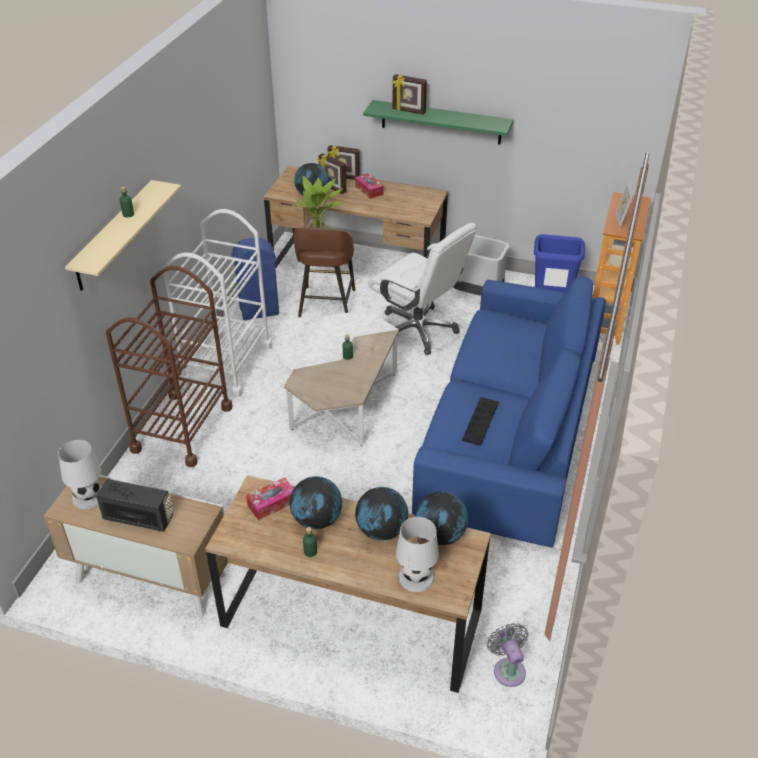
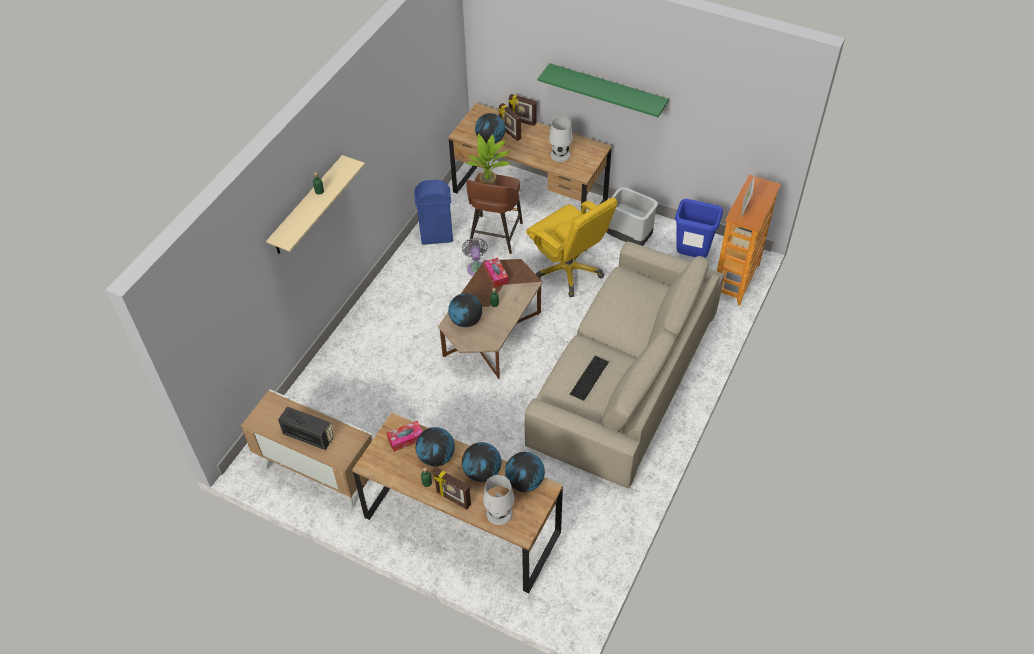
camera: 10 degrees right, 10 degrees up
(88, 497) = (274, 413): white table lamp -> white table lamp (560, 155)
(182, 428) = (357, 345): brown cart -> none
(227, 364) = (401, 287): white cart -> none
(317, 377) = (465, 321): none -> globe
(345, 401) = (493, 334): white coffee table -> brown coffee table
(369, 190) = (541, 138): tissue box -> tissue box (496, 275)
(408, 111) = (578, 80): picture frame -> picture frame (453, 499)
(418, 330) = (568, 271): white office chair -> yellow office chair
(508, 669) = (570, 580): grey fan -> grey fan (476, 267)
(510, 428) = (623, 376): blue sofa -> beige sofa

